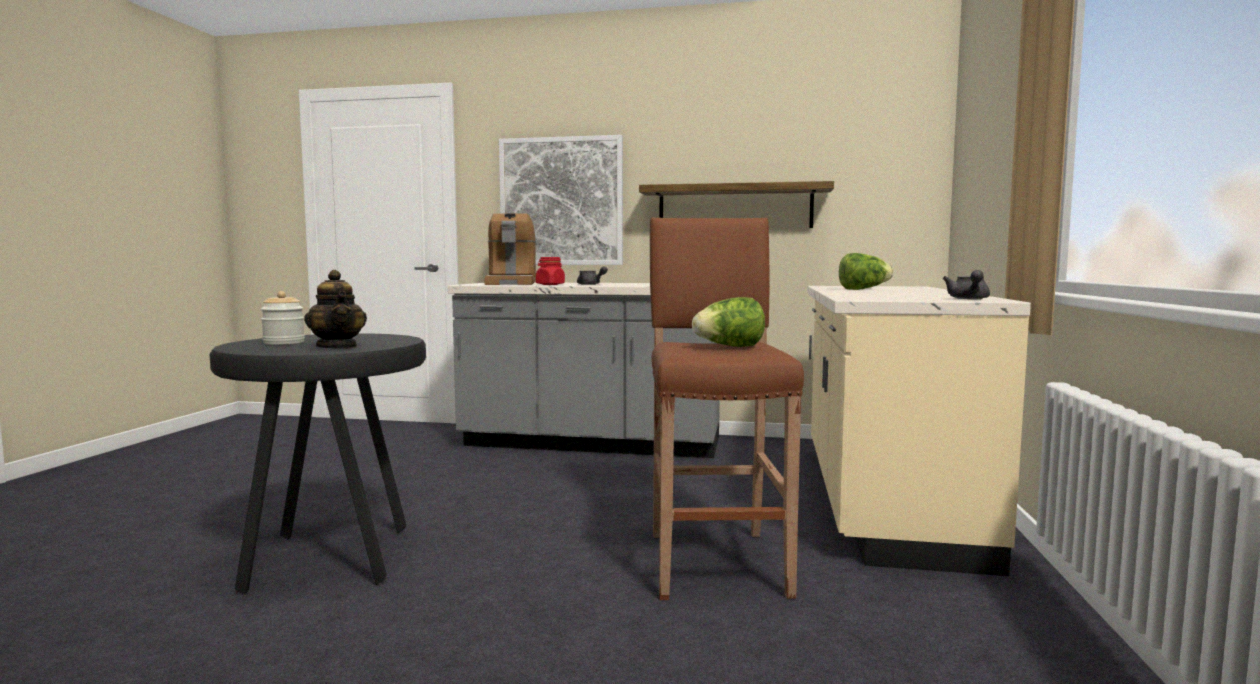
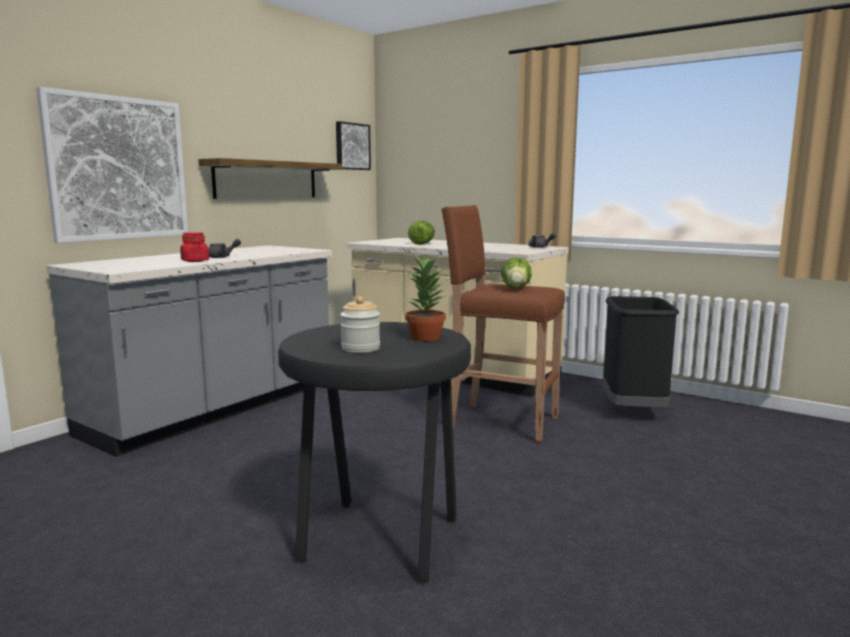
camera: 65 degrees left, 5 degrees up
(338, 347) = (425, 337): teapot -> potted plant
(512, 283) = (125, 264): coffee machine -> none
(894, 156) = (351, 146): none -> picture
(946, 668) = (633, 410): none -> black trash can

